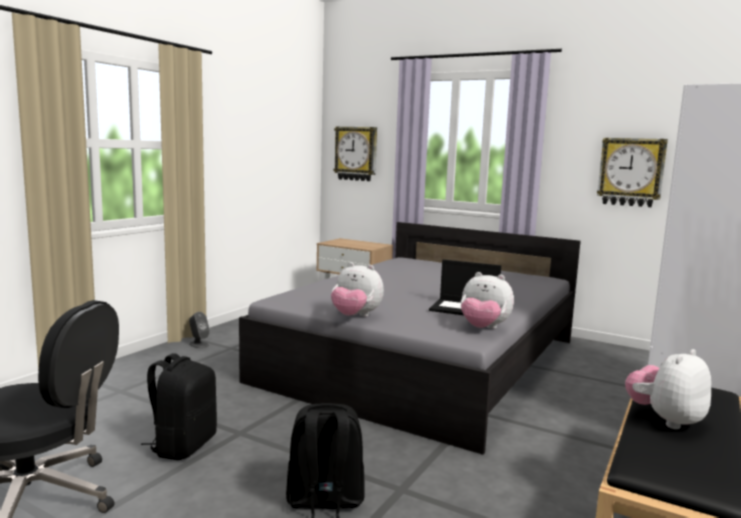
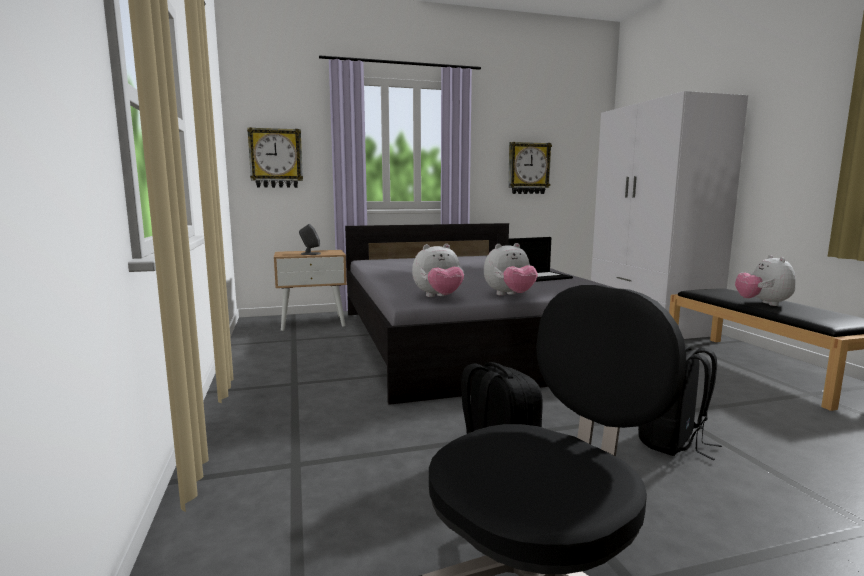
camera: 45 degrees left, 0 degrees up
(198, 344) = (250, 393): grey speaker -> grey speaker (310, 254)
(483, 328) = (591, 283): plush toy -> plush toy (438, 297)

